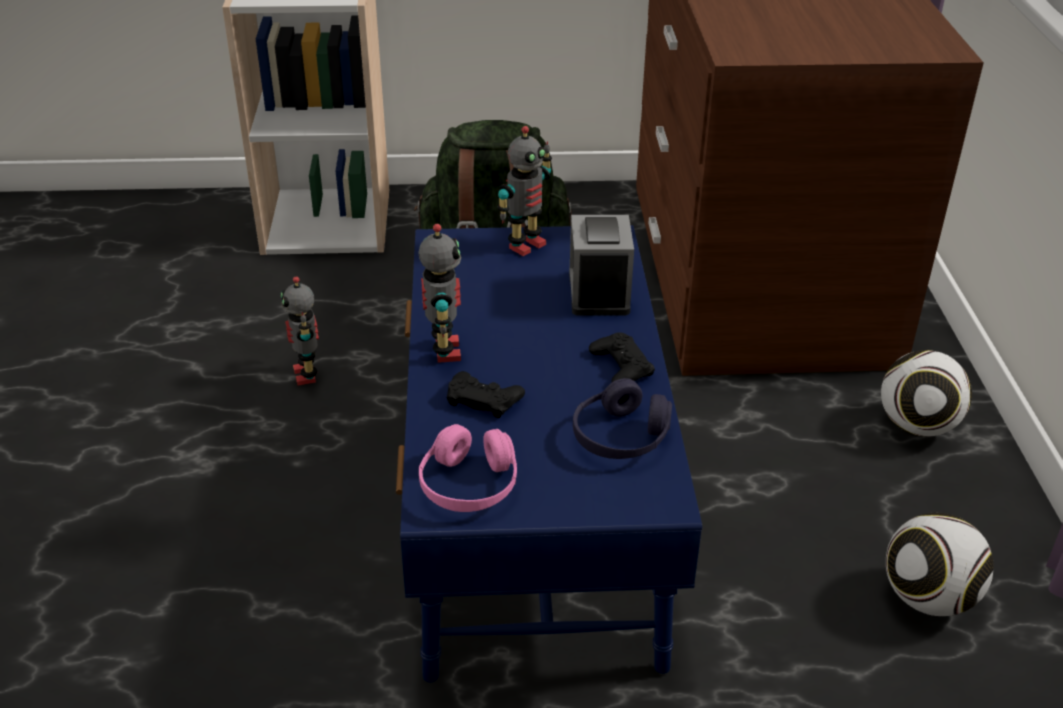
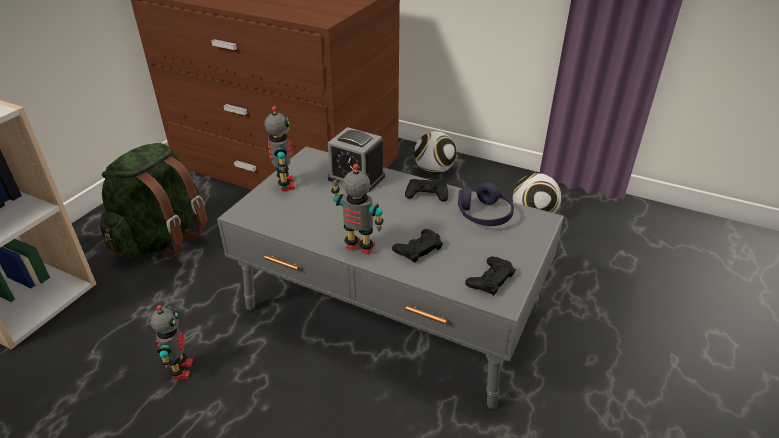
camera: 60 degrees left, 0 degrees up
(307, 374) = (181, 370): toy robot -> toy robot turned 105 degrees counterclockwise
(469, 485) = (490, 279): pink headphones -> black game controller
(534, 506) = (392, 310): blue coffee table -> grey coffee table

